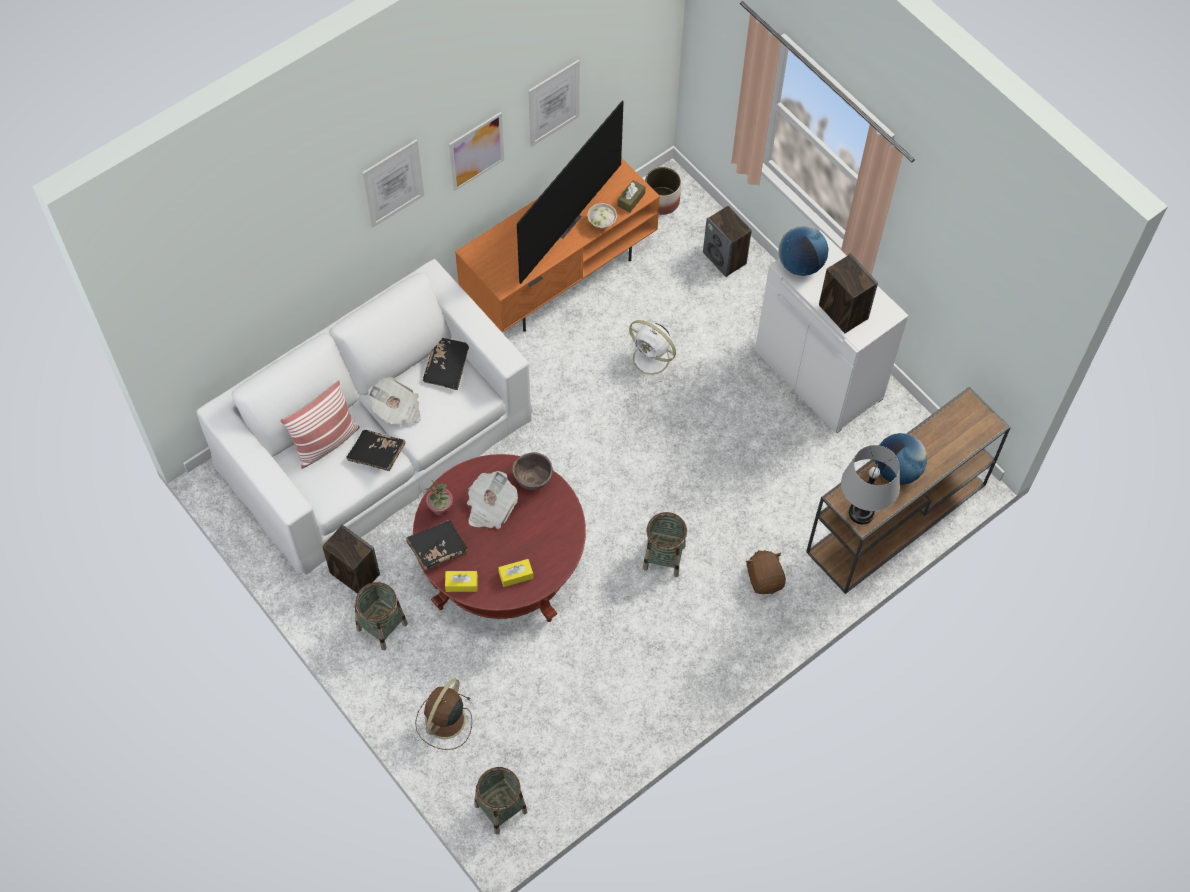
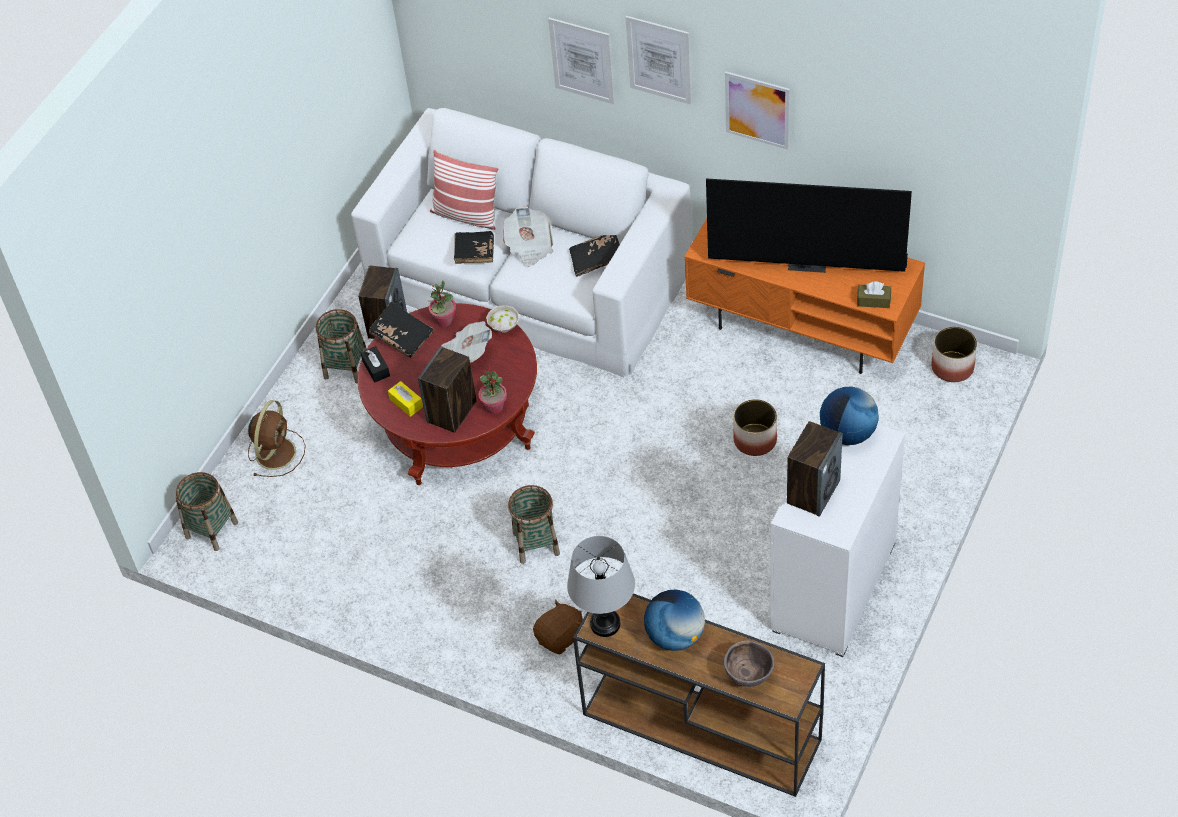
camera: 70 degrees right, 10 degrees down
(444, 721) = (276, 452): brown fan -> brown fan turned 105 degrees clockwise
(461, 584) = (376, 368): yellow tissue box -> black tissue box
(533, 480) = (514, 372): brown bowl -> brown bowl (748, 676)
(553, 103) = (857, 137): picture -> picture (582, 60)
(562, 510) = (494, 407): none -> potted plant
(602, 222) = (829, 291): white bowl -> white bowl (505, 328)
(652, 359) = (755, 440): white fan -> planter
(725, 258) = (921, 448): speaker -> speaker (452, 412)

